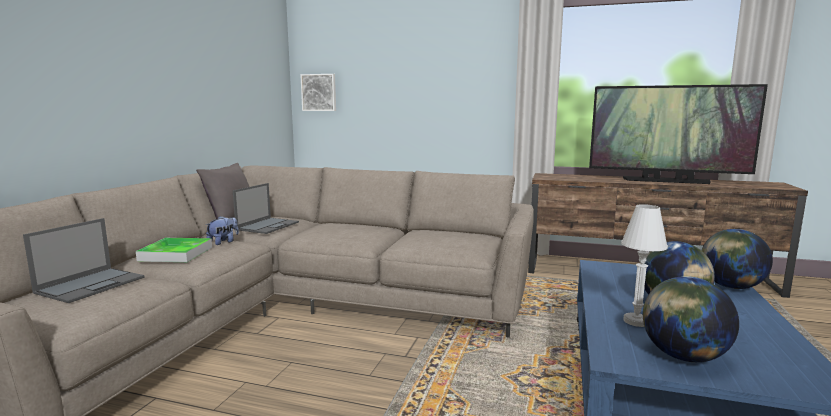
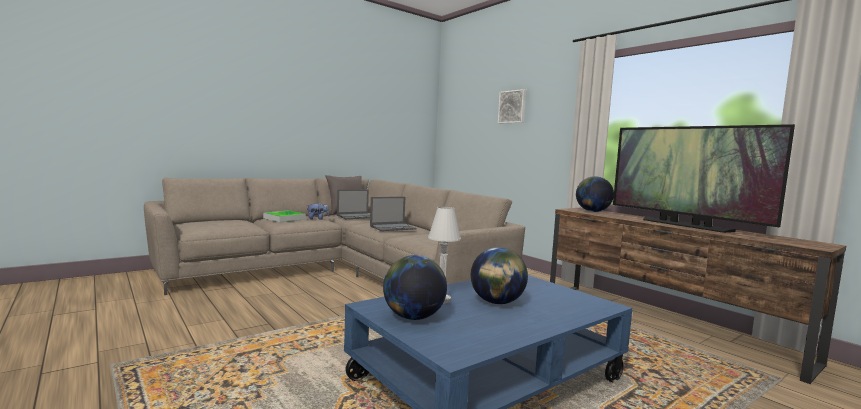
camera: 35 degrees right, 5 degrees down
(92, 284) = (227, 221): laptop -> laptop (393, 227)
(319, 92) = (451, 133): picture -> picture (512, 107)
(730, 287) = (588, 310): globe -> globe (592, 211)

